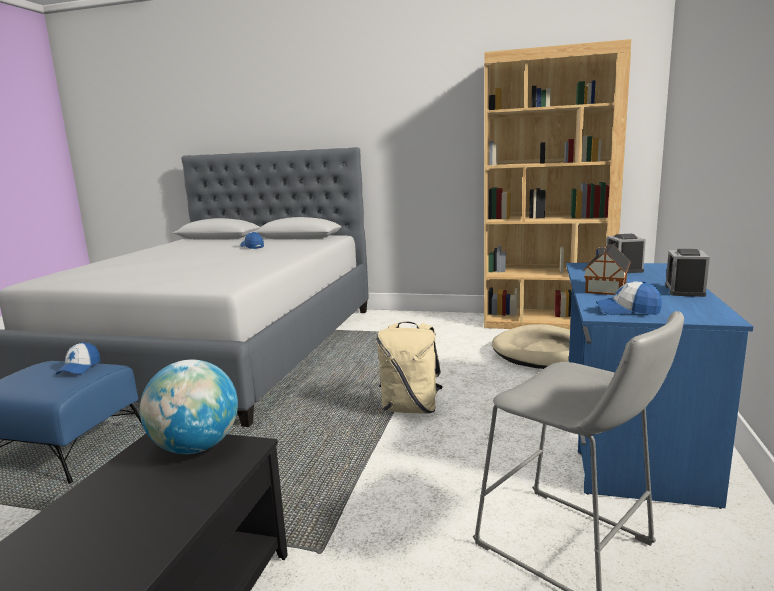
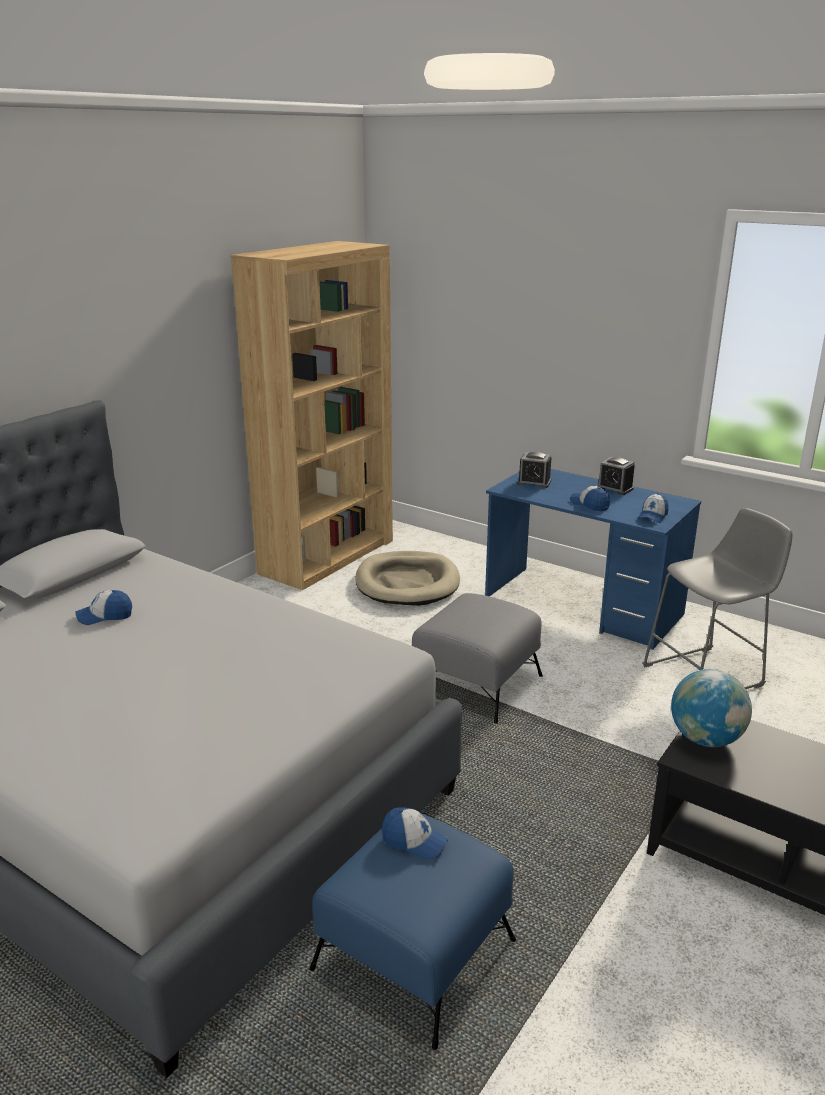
camera: 70 degrees left, 10 degrees up
(411, 408) = (476, 683): beige backpack -> grey ottoman
(605, 288) = (589, 504): toy house -> cap

